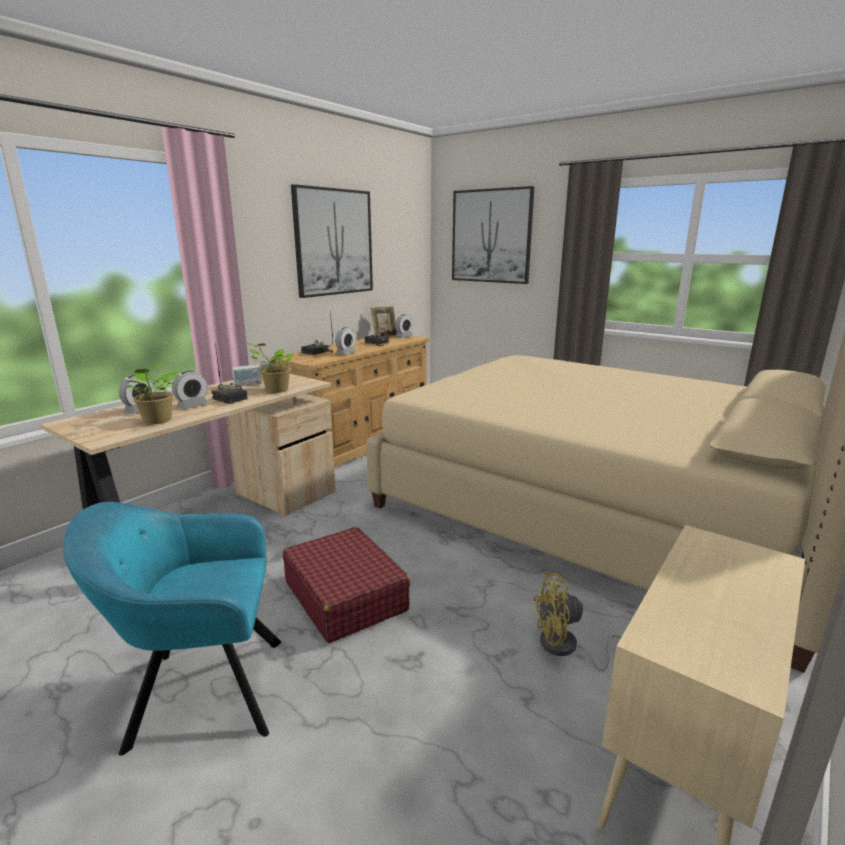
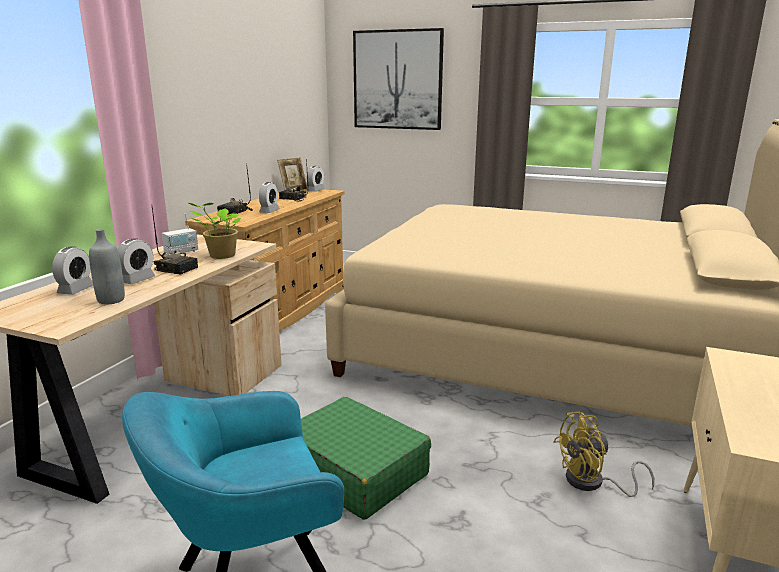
camera: 15 degrees left, 0 degrees up
(157, 421) = (111, 300): potted plant -> grey bottle
(334, 242) = (240, 86): picture -> none
(345, 596) = (354, 470): red suitcase -> green suitcase

